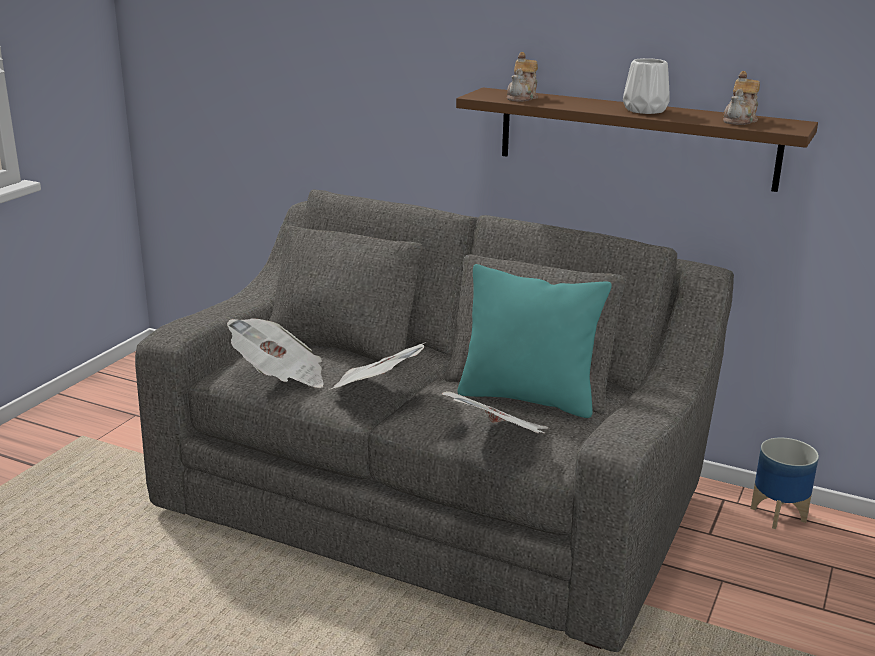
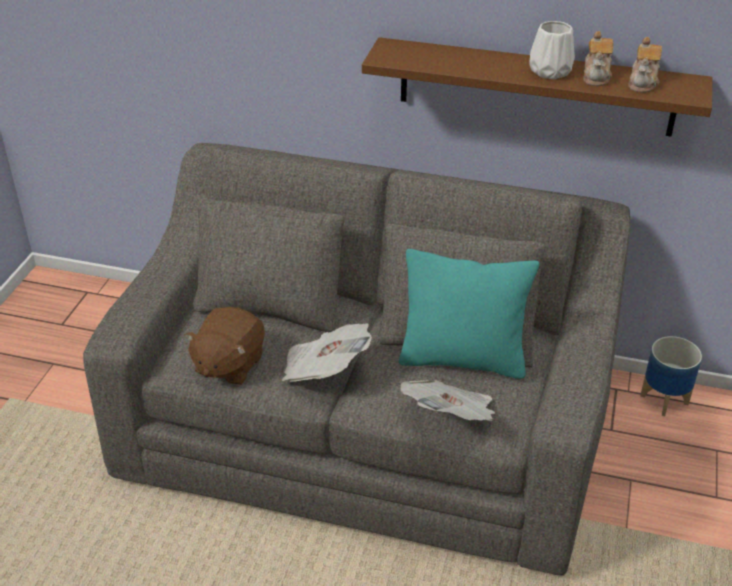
camera: 10 degrees left, 15 degrees up
(280, 376) = (228, 364): newspaper -> brown plush toy
(522, 97) = (426, 57): teapot -> teapot (596, 76)

